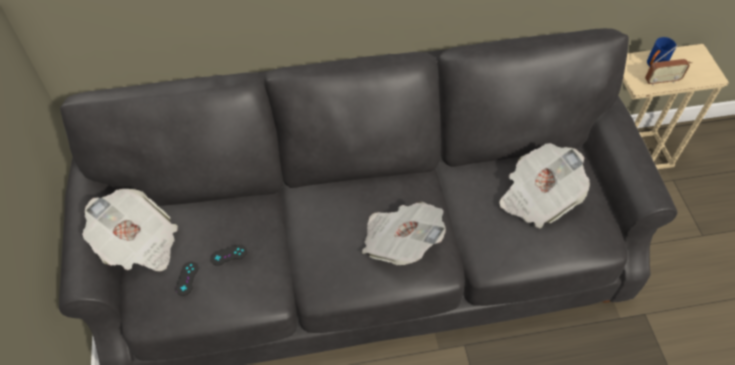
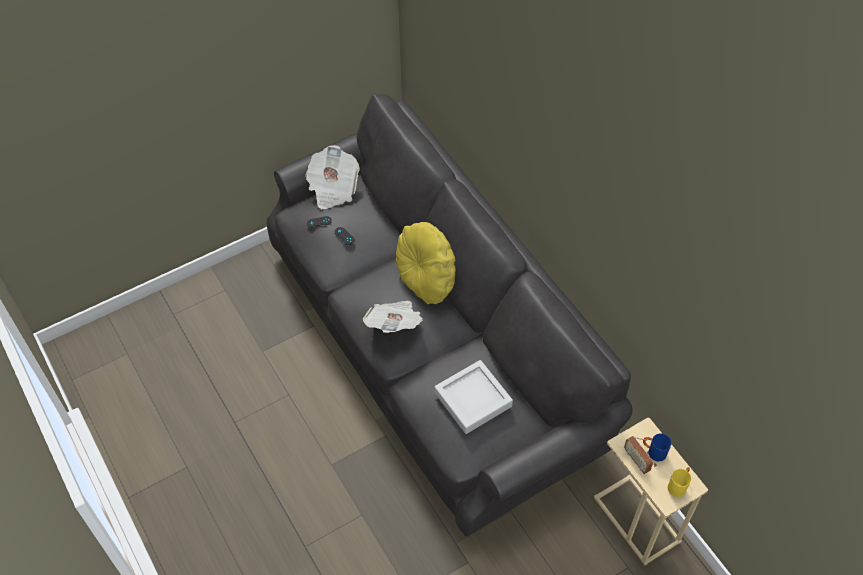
camera: 70 degrees right, 0 degrees up
(350, 190) = (426, 283): none -> yellow pillow
(537, 197) = (473, 399): newspaper -> grey tray
(695, 61) = (678, 485): none -> yellow mug

